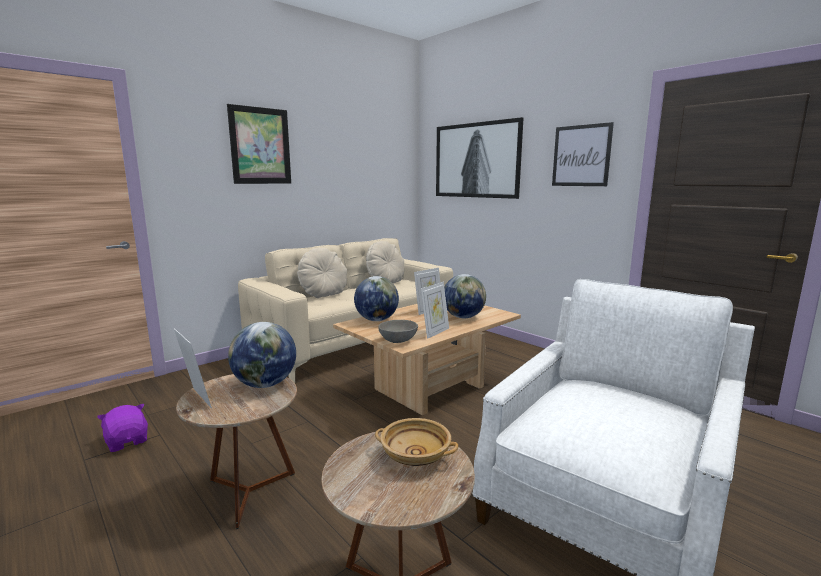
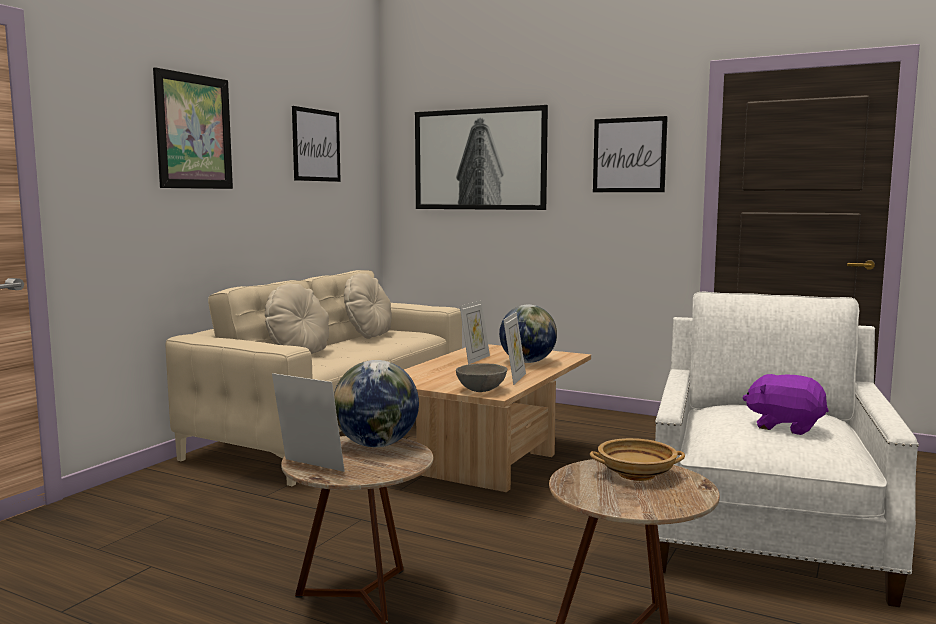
camera: 20 degrees left, 5 degrees down
(127, 441) = (108, 581): purple plush toy -> purple plush toy (785, 426)
(362, 152) = (316, 145): none -> picture
(376, 320) = (421, 373): globe -> none

